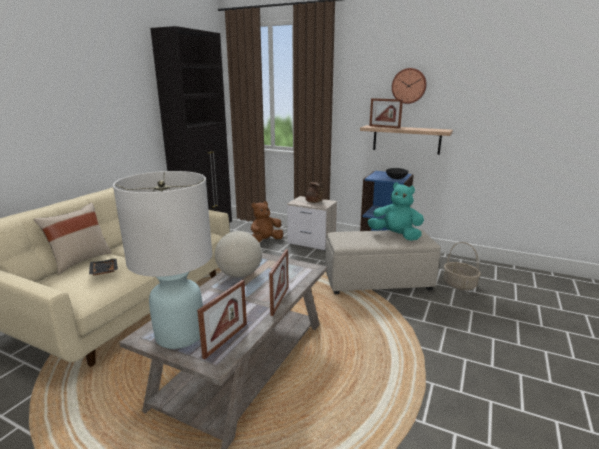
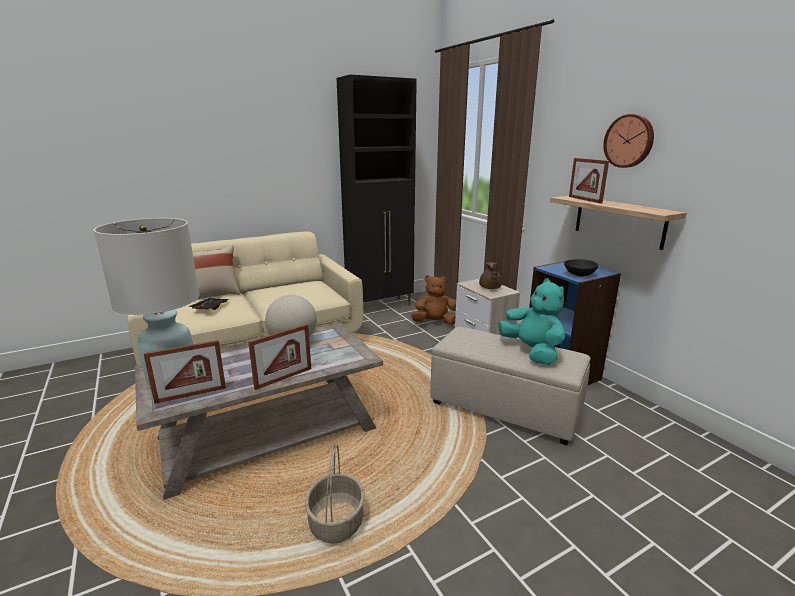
camera: 35 degrees right, 0 degrees up
(459, 284) = (620, 454): basket -> basket (336, 521)

